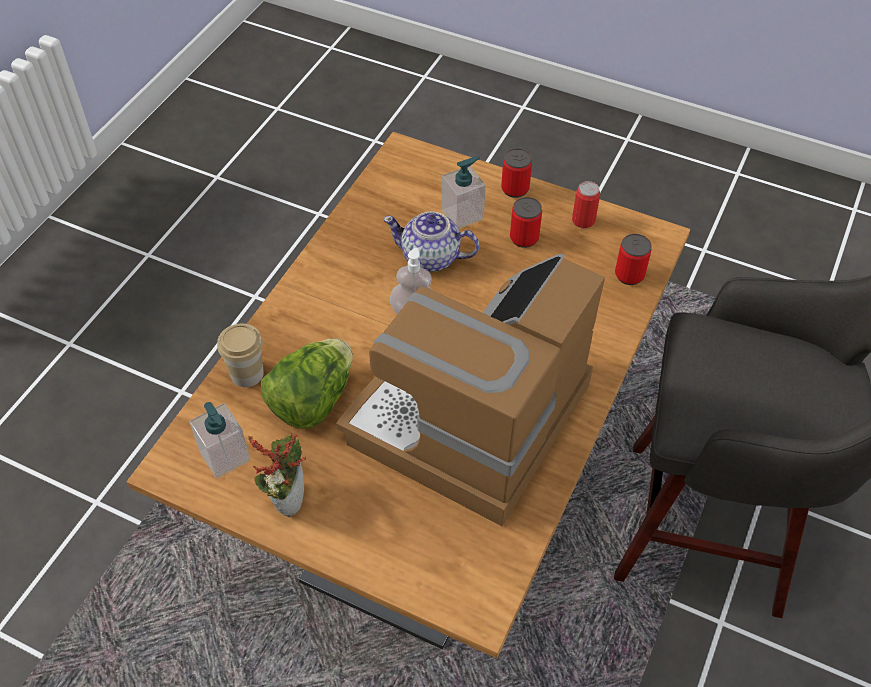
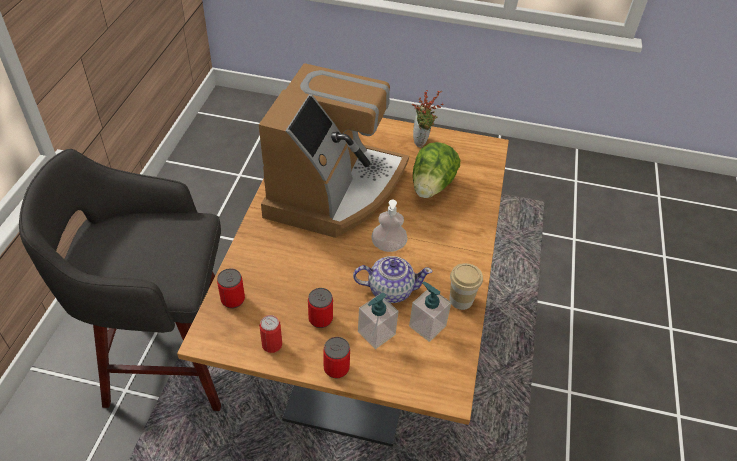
camera: 165 degrees right, 5 degrees down
(225, 456) = (465, 155): soap dispenser -> soap dispenser (427, 326)
(247, 373) = (478, 195): cup -> cup (461, 300)

